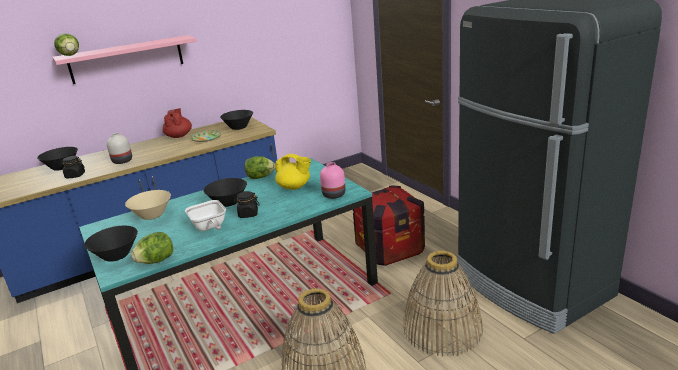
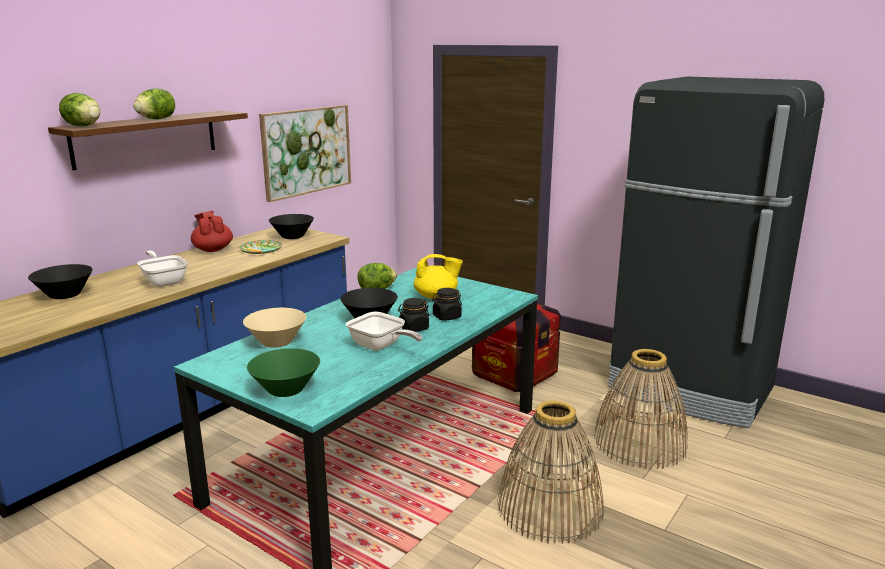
camera: 25 degrees left, 5 degrees down
(75, 175) = (106, 303): black jar -> black jar (446, 317)
(116, 255) = (286, 390): black bowl -> green bowl
(123, 161) = (164, 281): white vase -> frying pan
(127, 59) = (146, 138): pink shelf -> brown shelf
(156, 261) = (355, 388): lettuce -> lettuce (156, 119)
(266, 60) = (306, 151): none -> picture
(333, 194) = (495, 300): pink vase -> none

